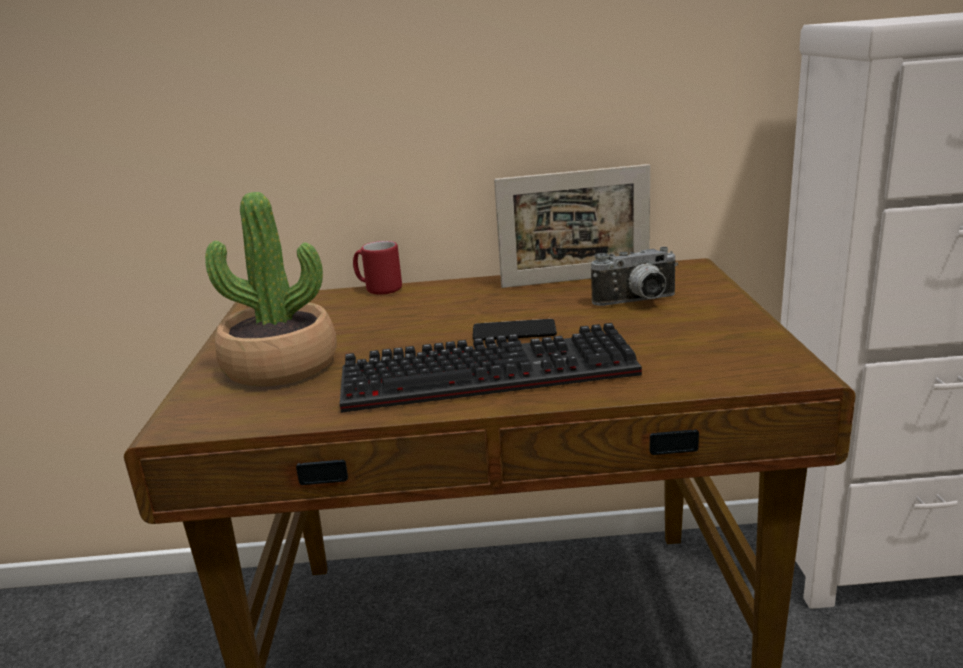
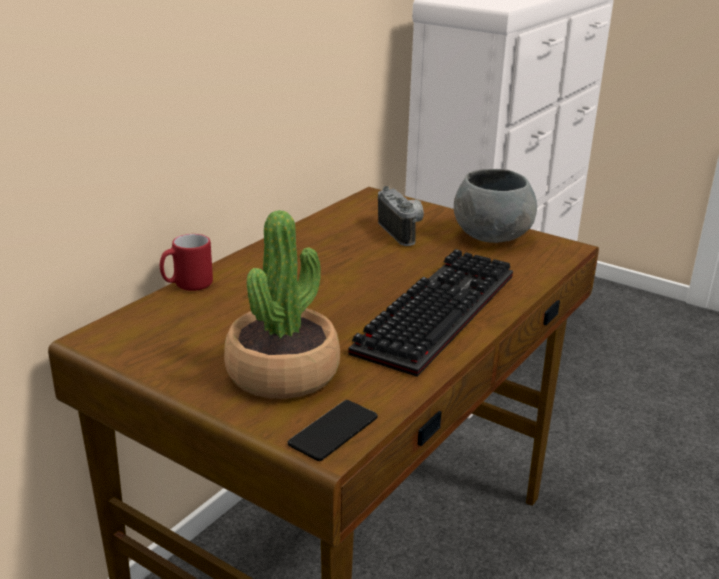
camera: 55 degrees left, 5 degrees up
(514, 331) = (380, 279): phone -> phone (333, 431)
(575, 279) = (325, 227): picture frame -> none
(638, 302) = (403, 232): camera -> camera turned 45 degrees counterclockwise
(721, 333) = (491, 237): none -> grey bowl

